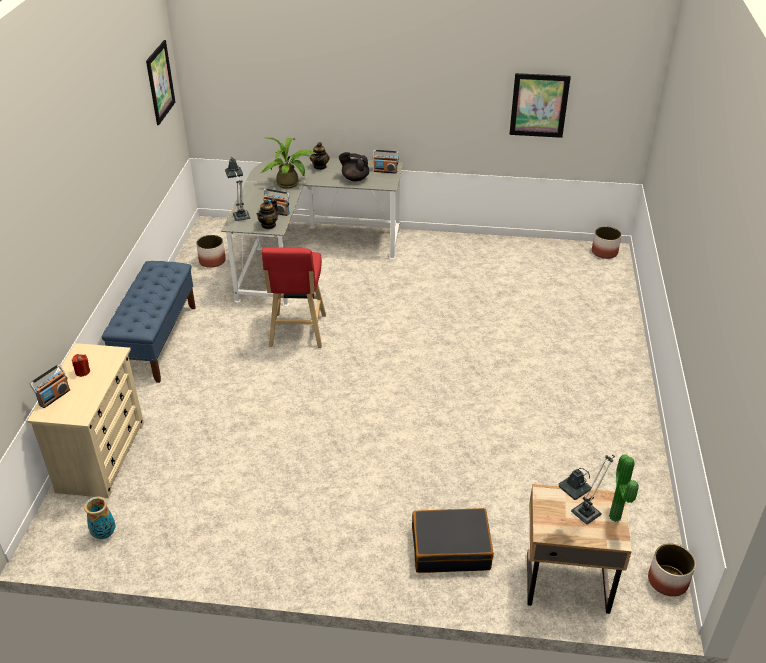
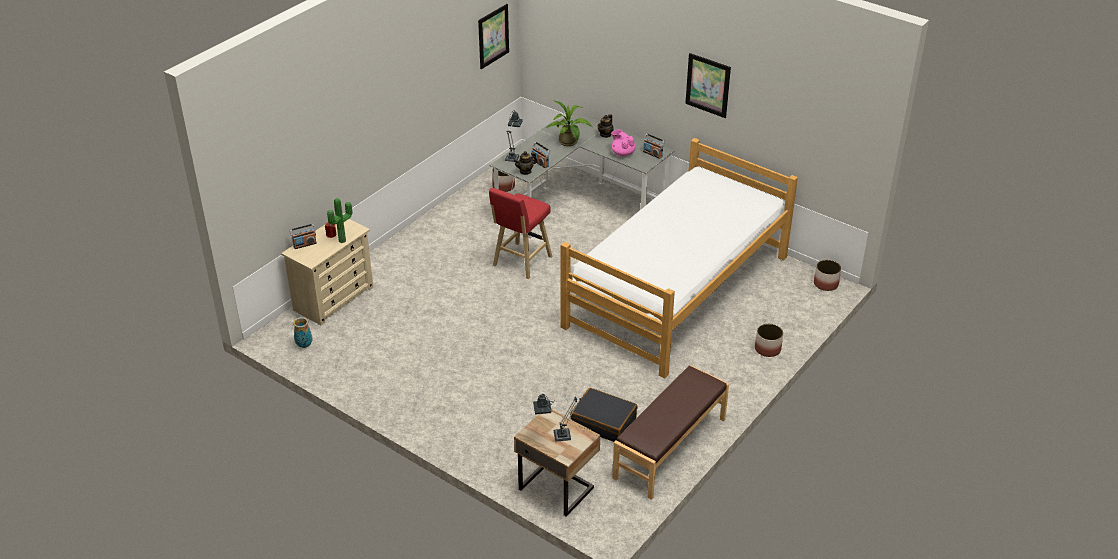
camera: 30 degrees right, 0 degrees up
(157, 341) = (421, 234): blue bench -> none
(354, 178) = (622, 153): black teapot -> pink teapot
(450, 548) = (501, 439): black suitcase -> black suitcase (603, 422)
(483, 306) = (678, 291): none -> bed
(539, 105) = (782, 136): picture -> picture (708, 85)
(617, 517) = (579, 445): potted plant -> potted plant (343, 241)
(634, 474) = (671, 448): none -> brown bench
(667, 580) = (624, 516): planter -> planter (767, 349)

